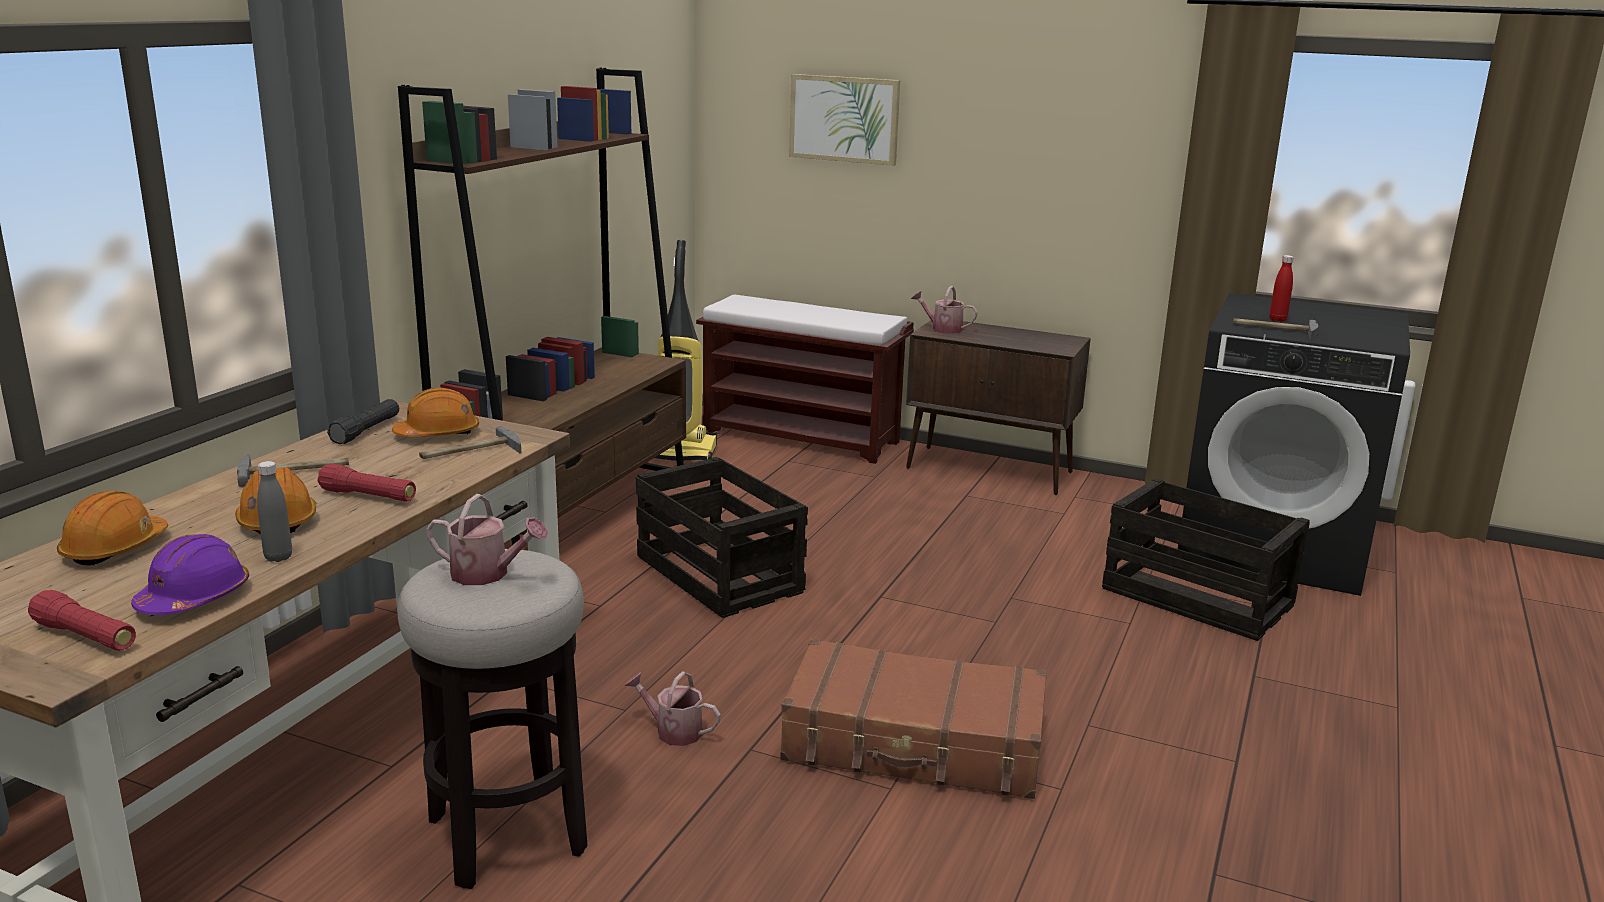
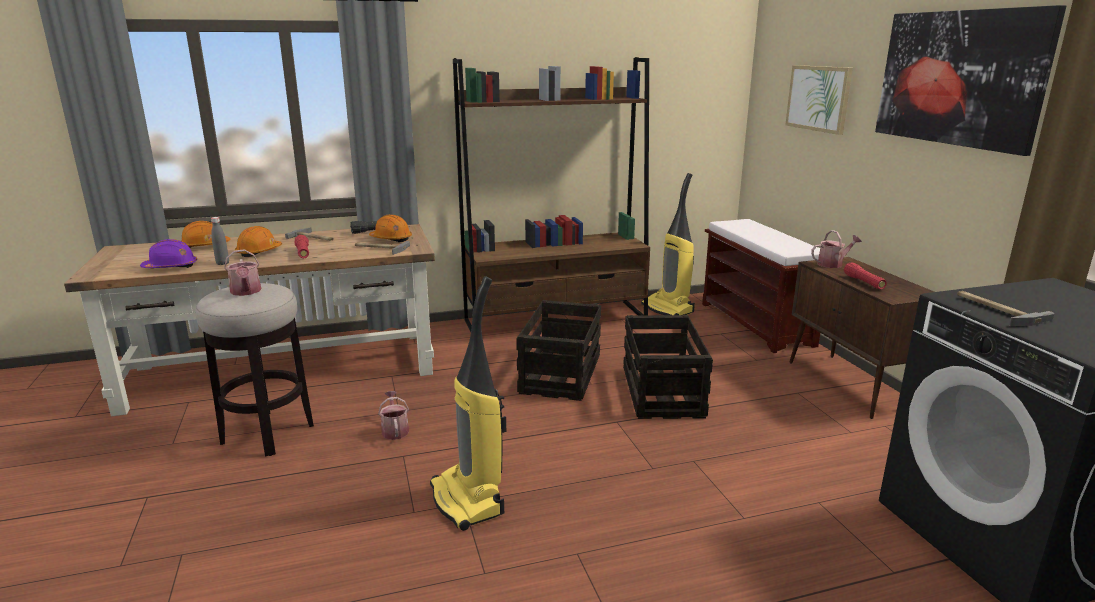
camera: 50 degrees right, 0 degrees up
(86, 637) = (124, 268): red flashlight -> red flashlight (864, 283)
(914, 744) = (468, 500): brown suitcase -> vacuum cleaner
(942, 329) = (833, 264): watering can -> watering can turned 90 degrees clockwise
(1064, 96) = (959, 78): none -> picture
(1195, 597) = (838, 531): crate -> crate (661, 391)
(1277, 320) = (1028, 305): red bottle -> none

